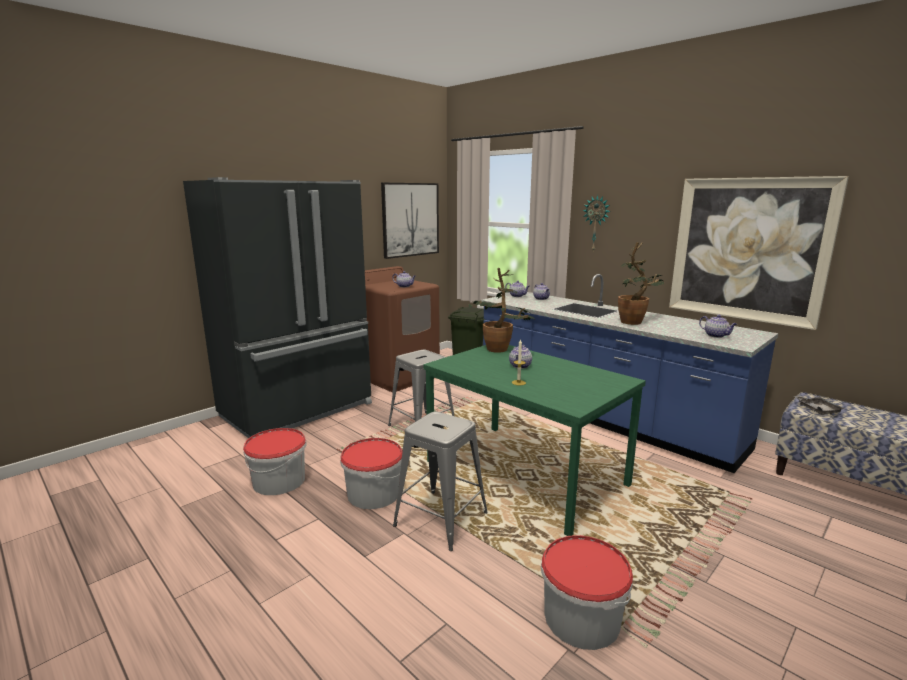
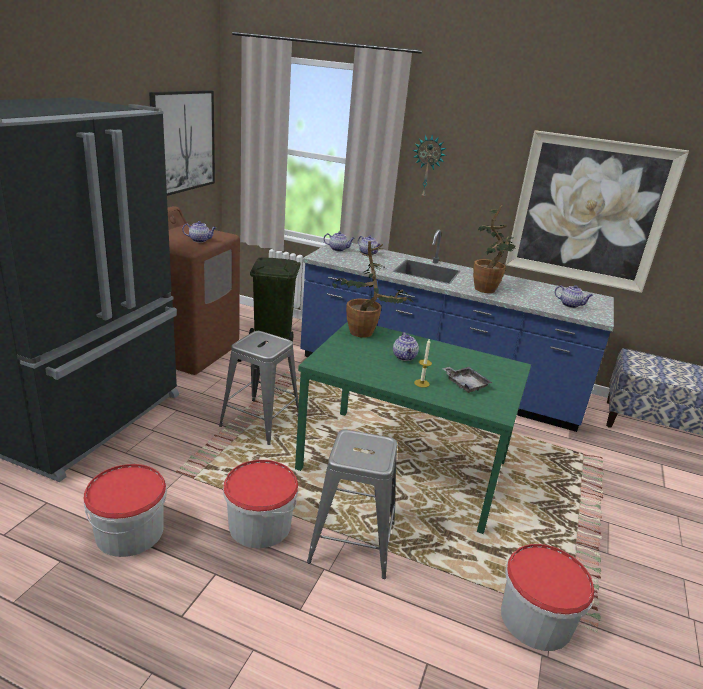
camera: 25 degrees left, 10 degrees up
(817, 409) = (644, 368): grey tray -> grey tray (465, 384)

